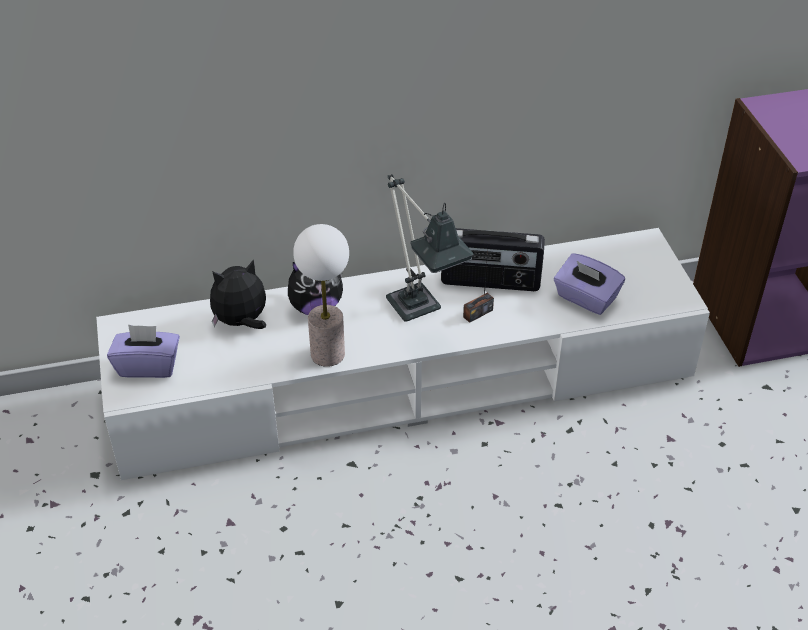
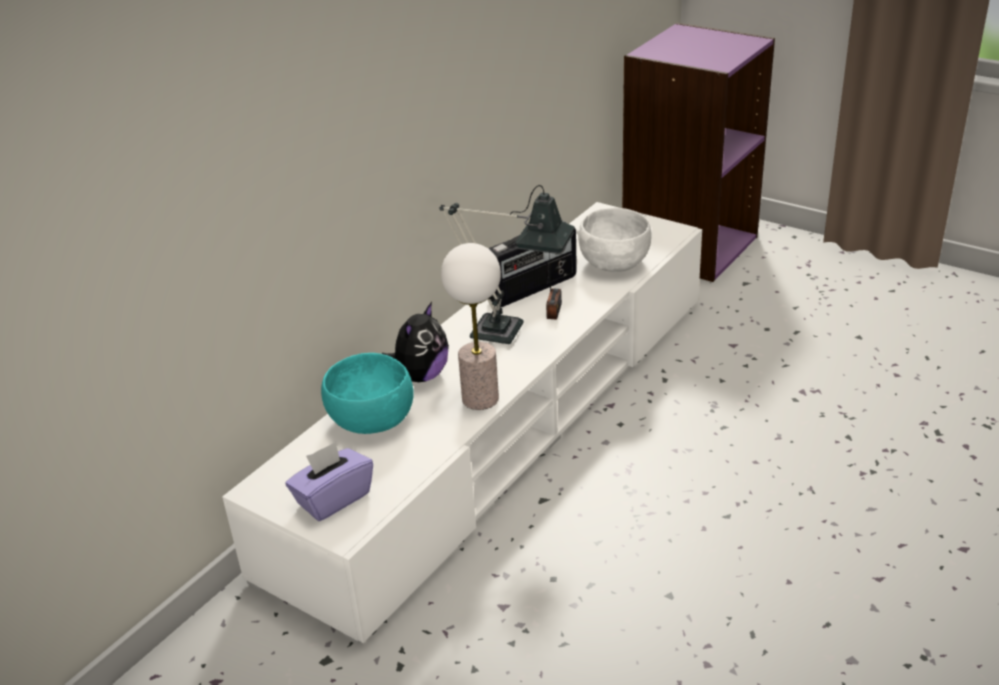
camera: 40 degrees left, 10 degrees down
(241, 322) = (372, 420): plush toy -> turquoise bowl
(586, 298) = (614, 262): purple tissue box -> white bowl

